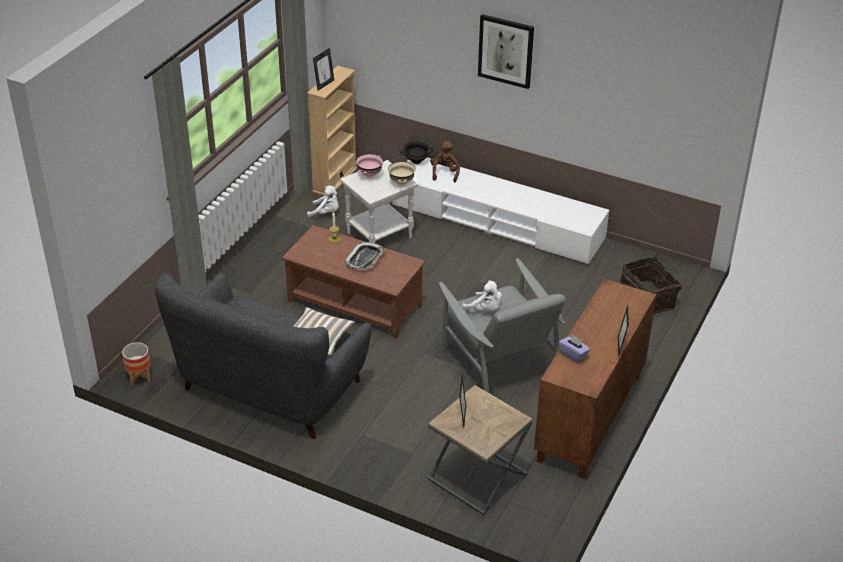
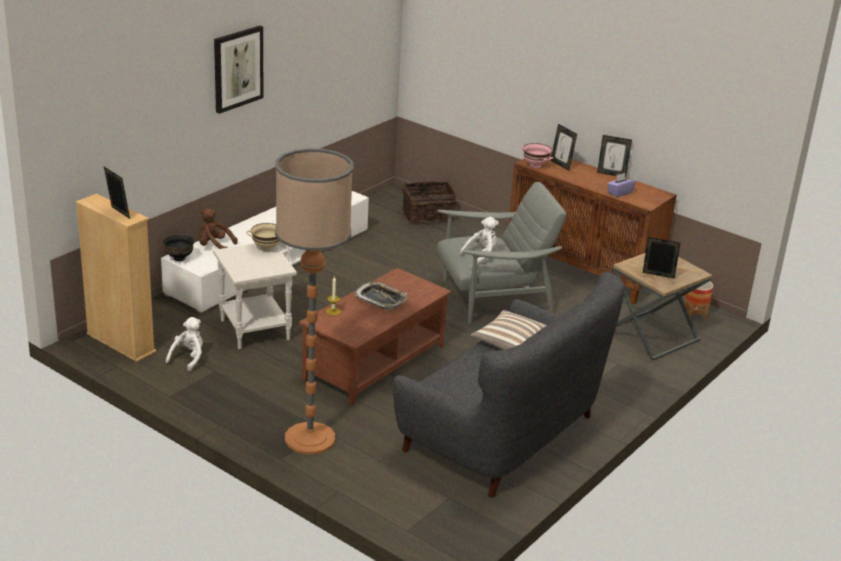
camera: 80 degrees left, 10 degrees down
(139, 377) = (460, 532): planter -> planter (694, 314)
(238, 288) = (310, 438): none -> floor lamp
(369, 175) = (239, 263): pink bowl -> pink bowl (535, 166)
(621, 310) = (561, 165): none -> picture frame

